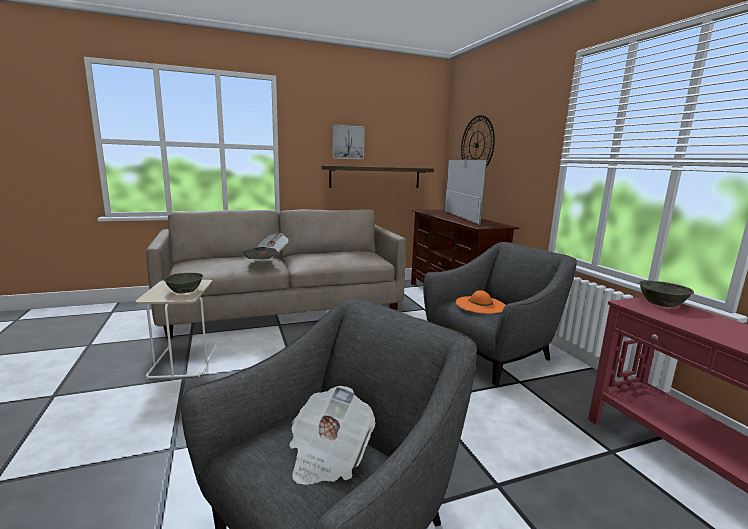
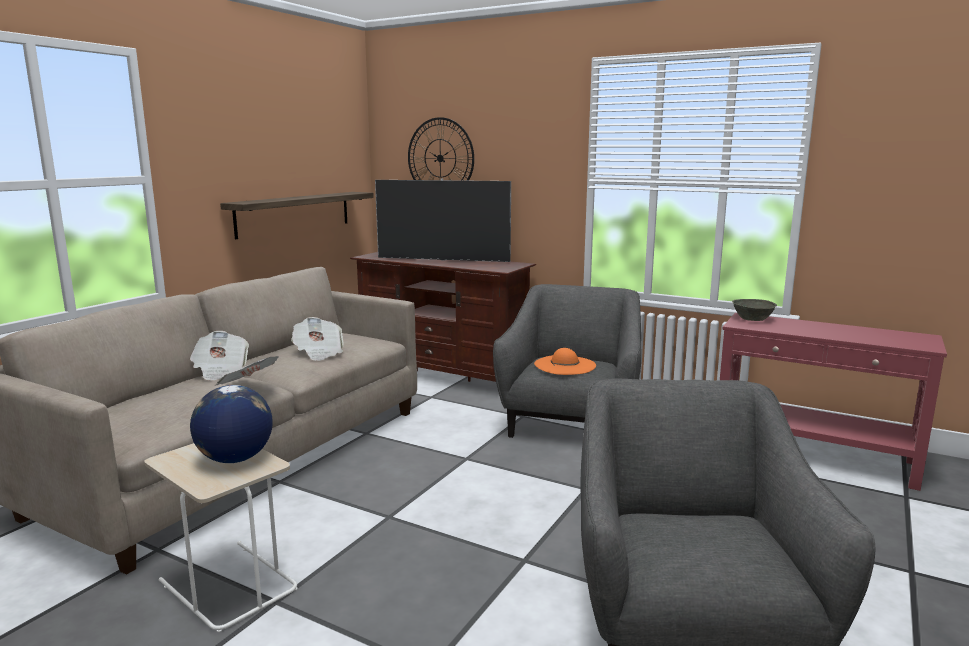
camera: 40 degrees left, 0 degrees up
(184, 290) = (235, 459): grey bowl -> globe
(328, 454) = (718, 531): newspaper -> newspaper (319, 353)
(347, 142) = (253, 161): picture -> none
(459, 217) = (443, 260): television -> television turned 150 degrees clockwise

